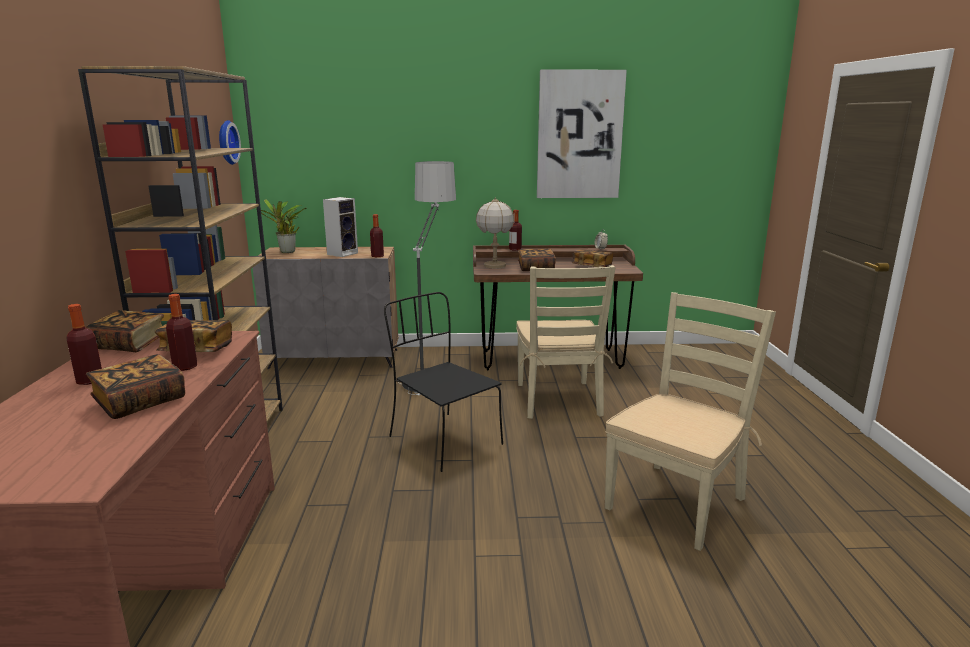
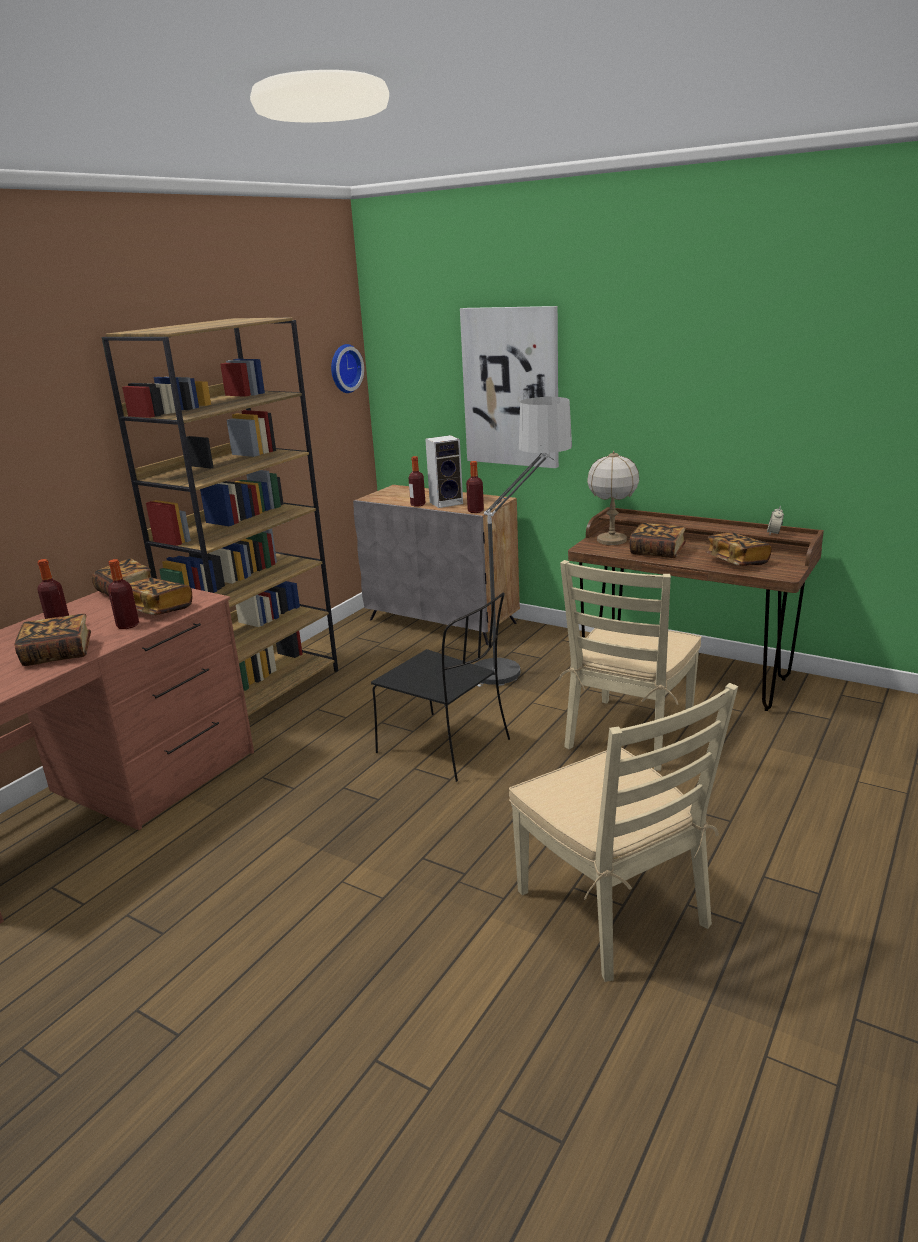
camera: 35 degrees right, 5 degrees up
(287, 252) = (397, 494): potted plant -> none
(443, 440) = (446, 747): black chair -> black chair turned 135 degrees clockwise
(515, 249) = (653, 519): bottle -> bottle (418, 504)
(579, 135) = (762, 364): picture -> picture (511, 387)
(676, 502) = (613, 909): beige chair -> beige chair turned 75 degrees clockwise

